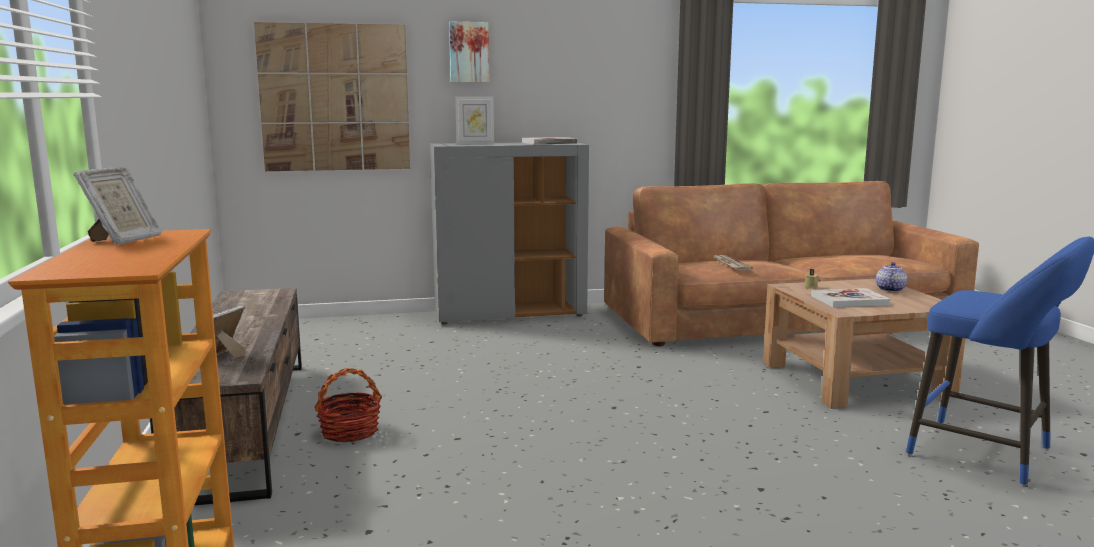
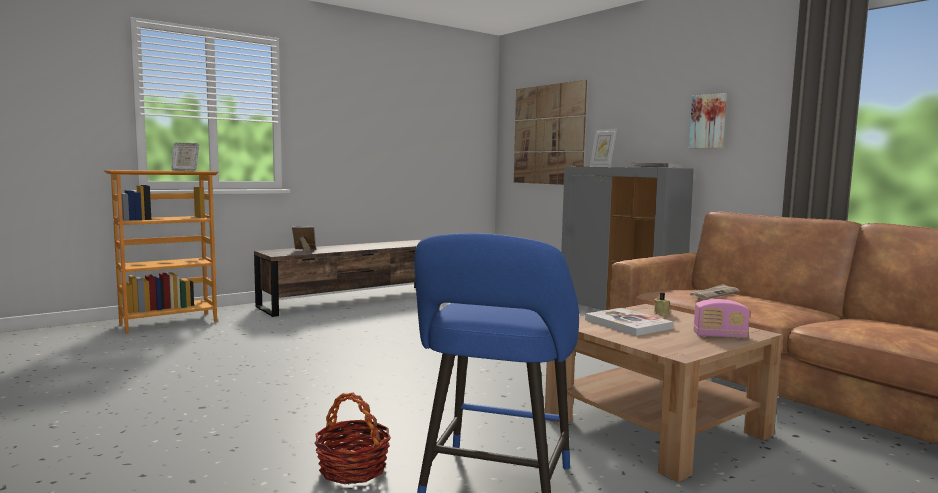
camera: 65 degrees right, 5 degrees down
(349, 432) = (357, 314): basket -> basket (352, 469)
(469, 52) = (624, 95): picture -> picture (708, 121)
(890, 289) = (719, 336): teapot -> radio

